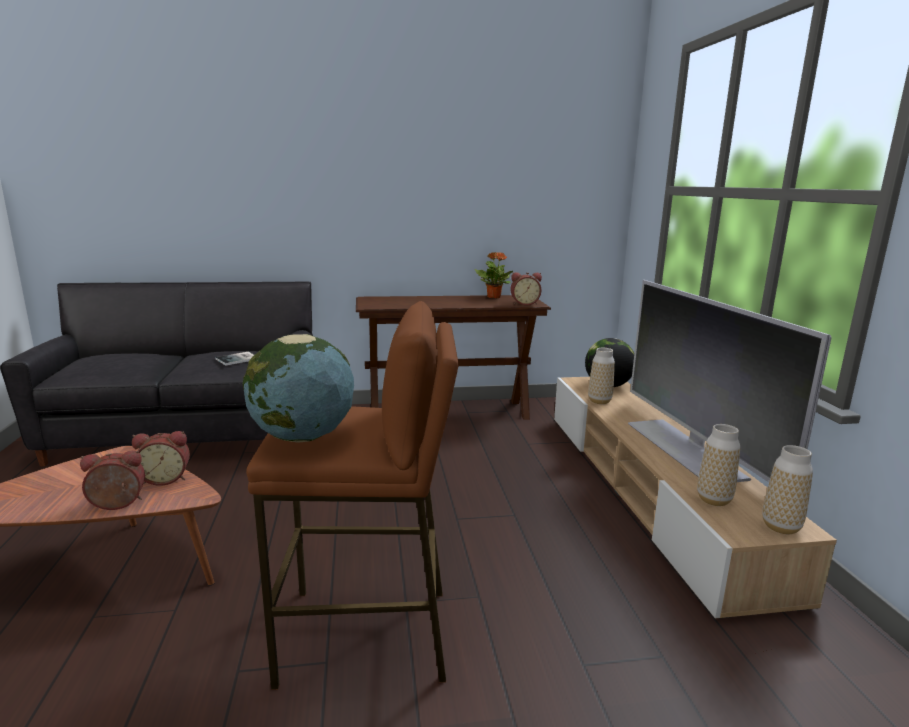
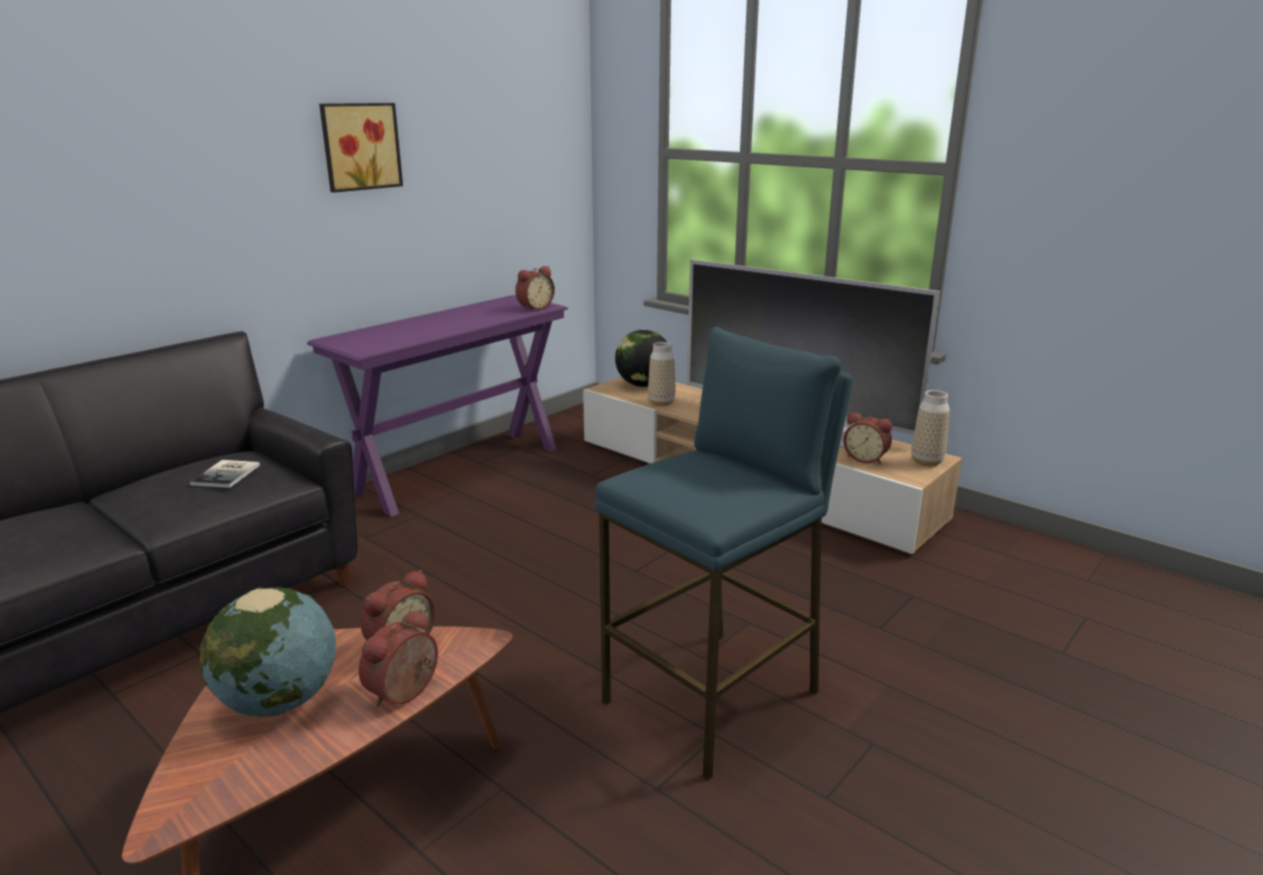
camera: 40 degrees left, 5 degrees up
(302, 437) = (708, 498): globe -> globe (279, 701)
(367, 635) = (714, 698): brown stool -> blue stool
(414, 172) = (359, 146): none -> picture
(449, 412) = (459, 470): brown console table -> purple console table
(493, 297) = (481, 306): potted plant -> none
(713, 500) = (866, 458): vase -> alarm clock

